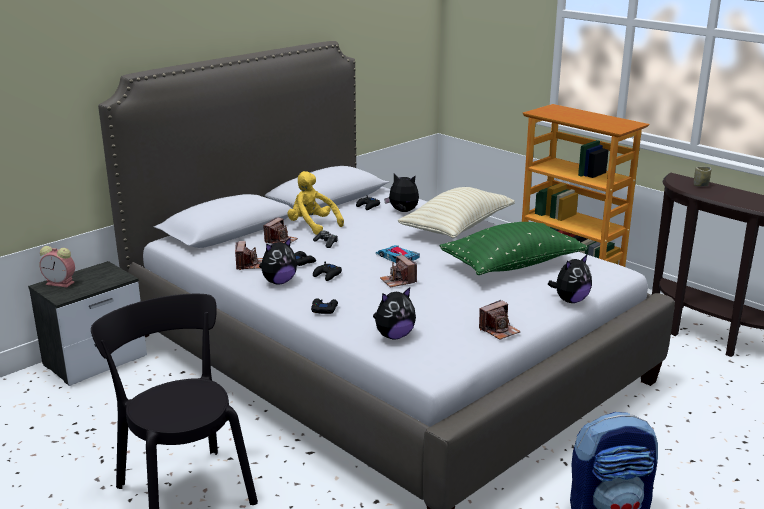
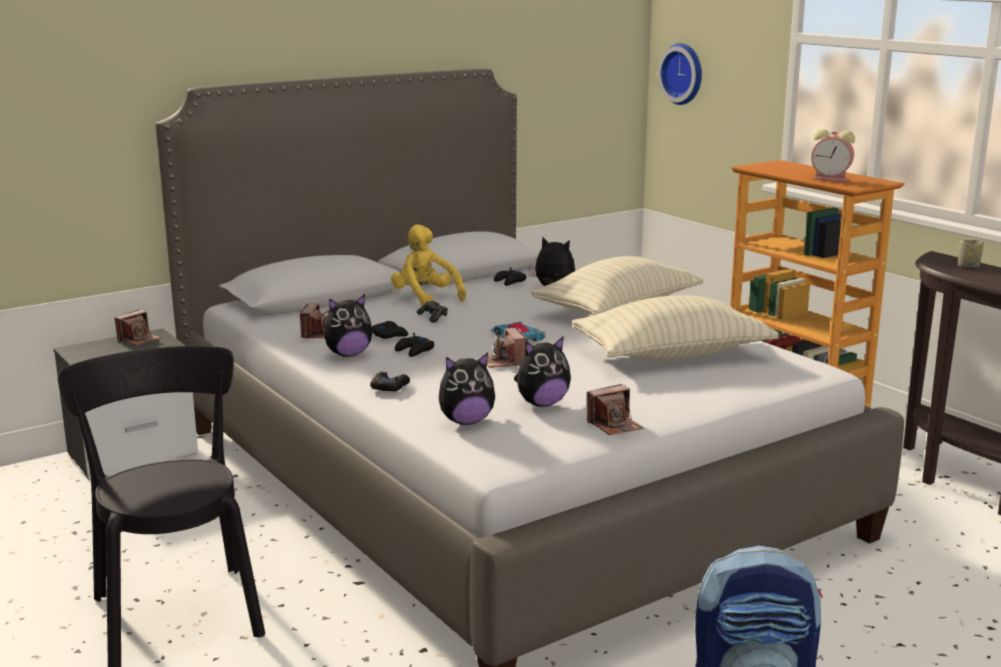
camera: 10 degrees right, 5 degrees down
(61, 283) = (93, 347): alarm clock -> alarm clock (832, 179)
(280, 241) = (375, 311): camera -> camera (139, 339)
(470, 35) = (684, 73): none -> wall clock
(512, 265) = (672, 355): green pillow -> beige pillow
(570, 300) = (734, 399): plush toy -> plush toy (542, 404)

